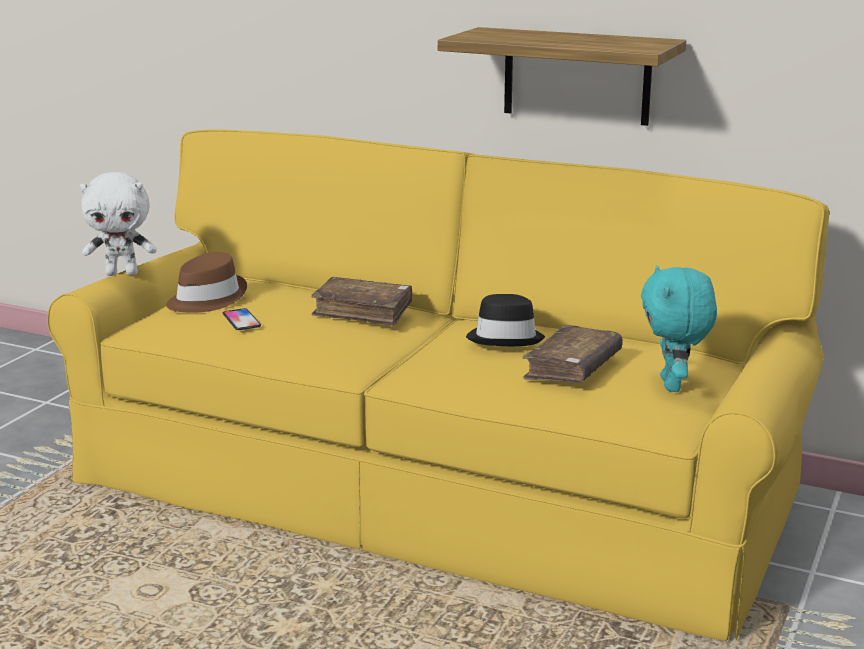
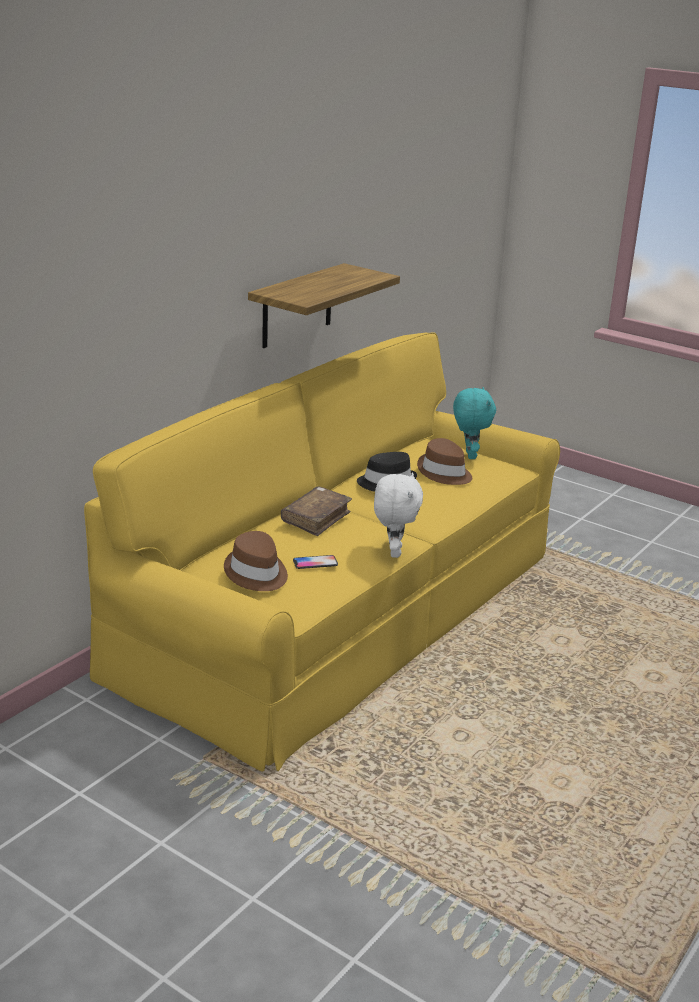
camera: 80 degrees left, 5 degrees up
(122, 273) = (222, 591): white plush toy -> white plush toy (393, 552)
(572, 368) = (444, 473): brown book -> brown hat
(673, 385) = (469, 455): turquoise plush toy -> turquoise plush toy turned 105 degrees counterclockwise

